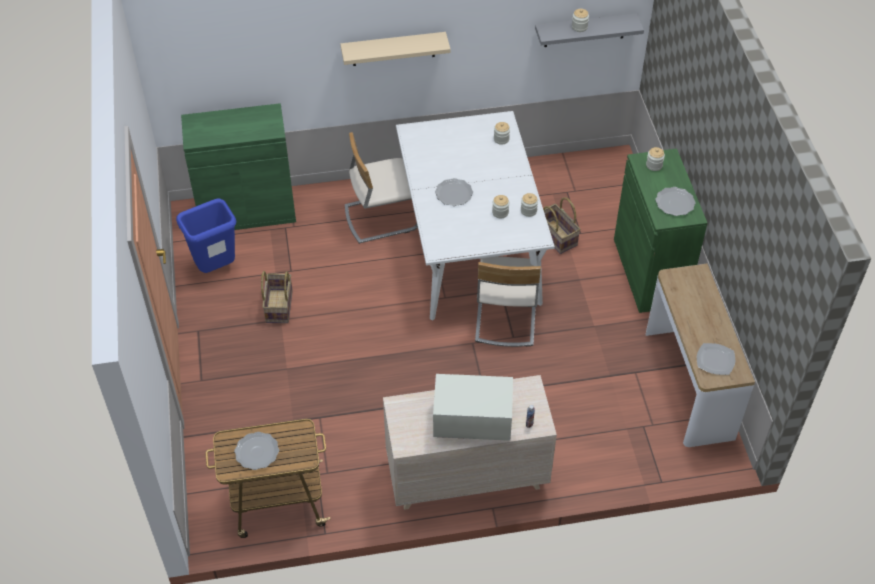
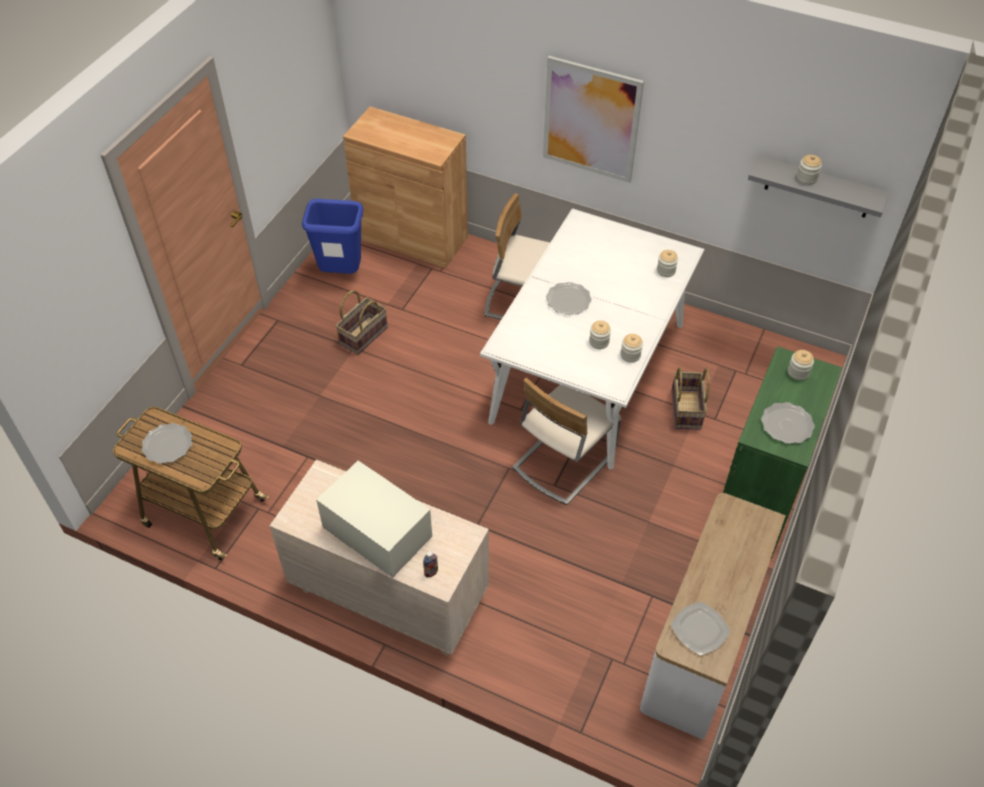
camera: 35 degrees right, 0 degrees up
(247, 211) = (412, 237): green cabinet -> brown cabinet
(393, 49) = (591, 120): beige shelf -> picture

